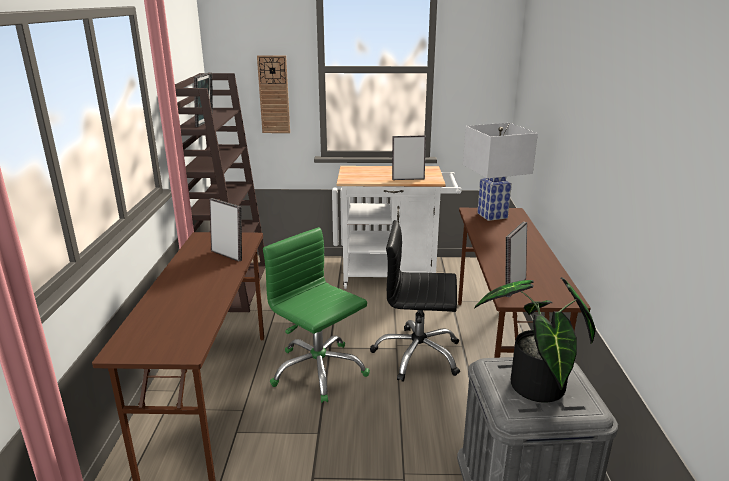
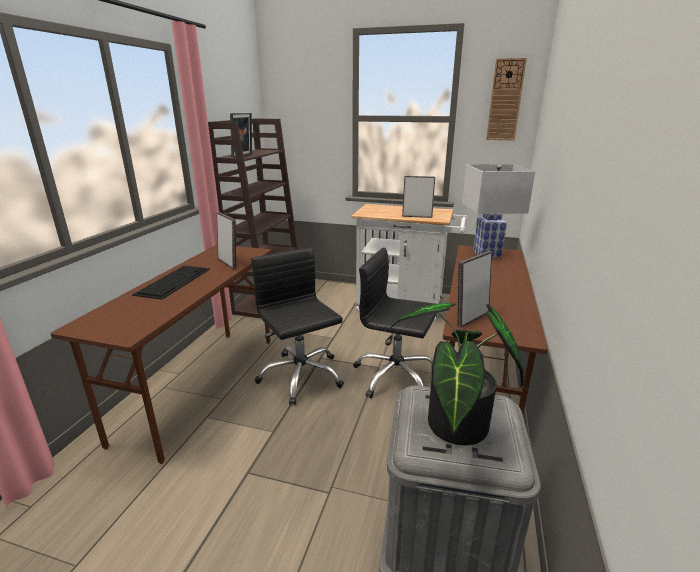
camera: 15 degrees right, 0 degrees up
(182, 284) = (174, 281): none -> keyboard
(274, 95) = (315, 140): wall clock -> wall clock (505, 100)
(318, 371) = (301, 376): green office chair -> black office chair

